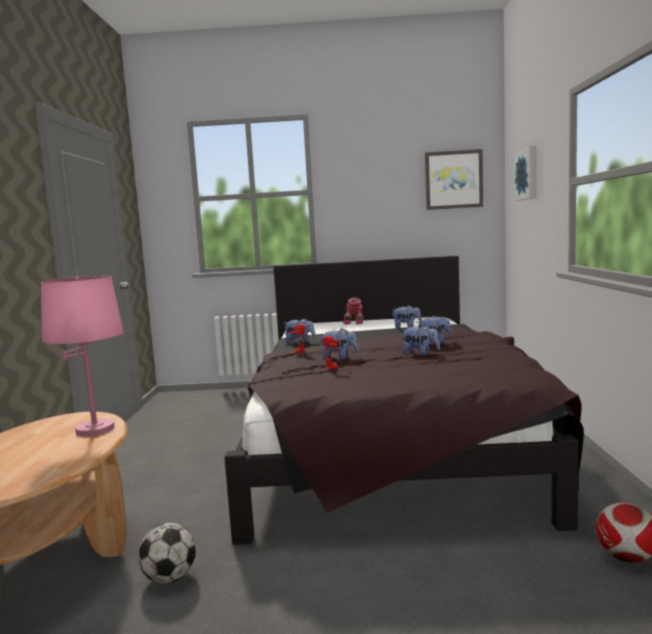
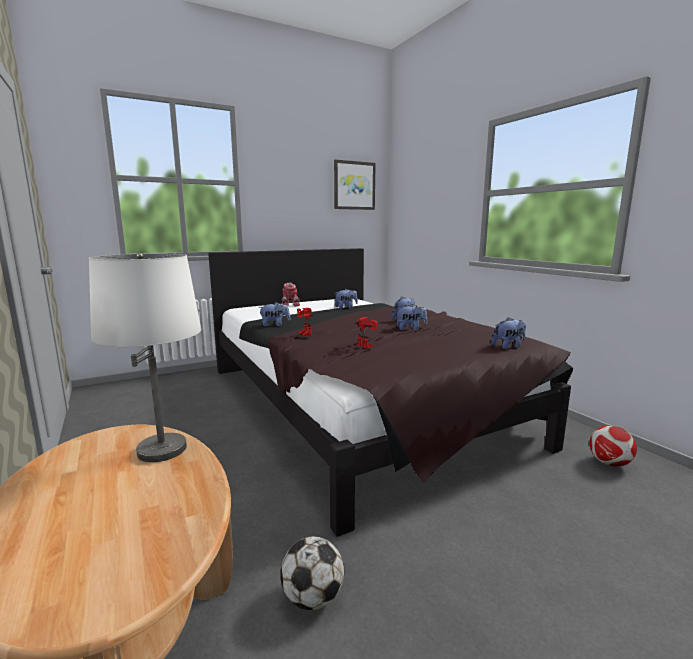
camera: 30 degrees left, 5 degrees up
(95, 429) = (161, 449): pink table lamp -> white table lamp
(339, 358) = (352, 337): plush toy -> plush toy (508, 346)
(527, 174) = (423, 186): picture -> none

